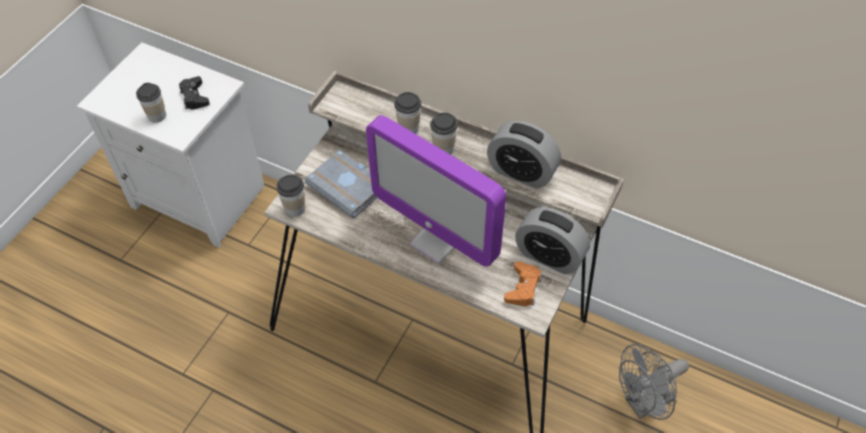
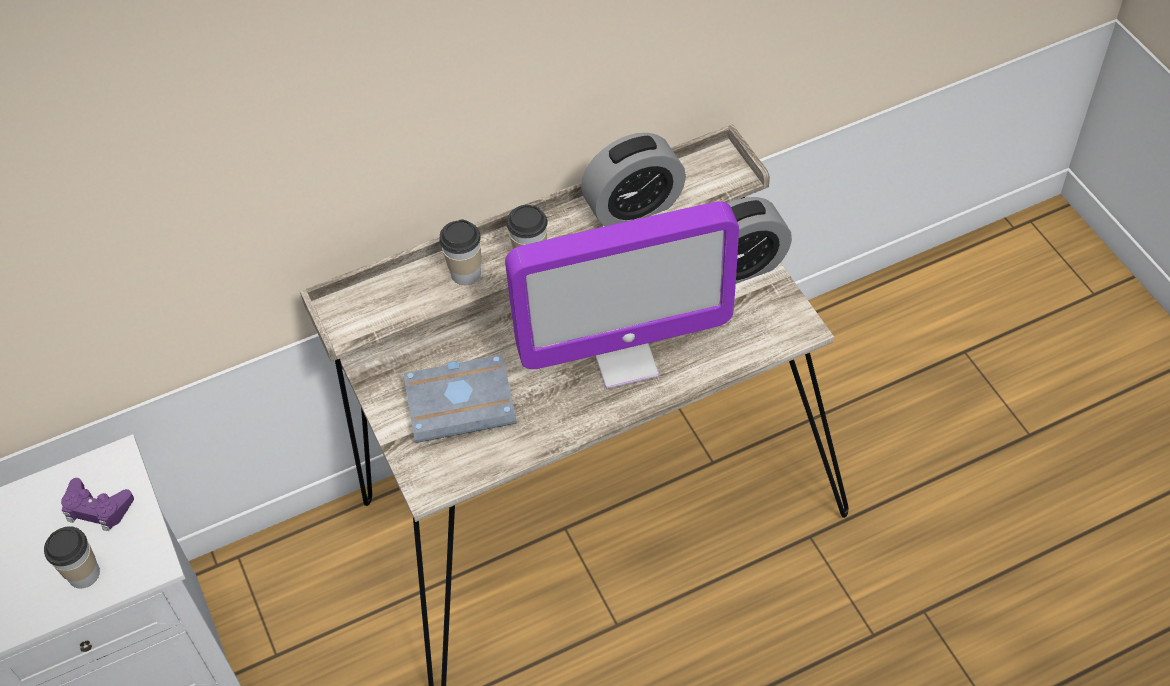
camera: 50 degrees left, 0 degrees up
(194, 97) = (97, 508): black game controller -> purple game controller
(295, 208) = (441, 478): cup -> none
(523, 288) = (759, 317): orange game controller -> none
(643, 403) = (861, 370): grey fan -> none

